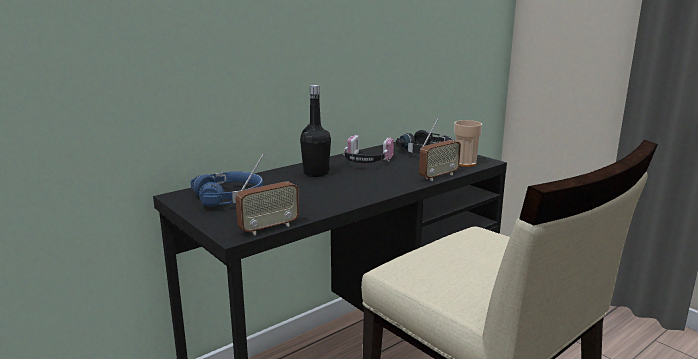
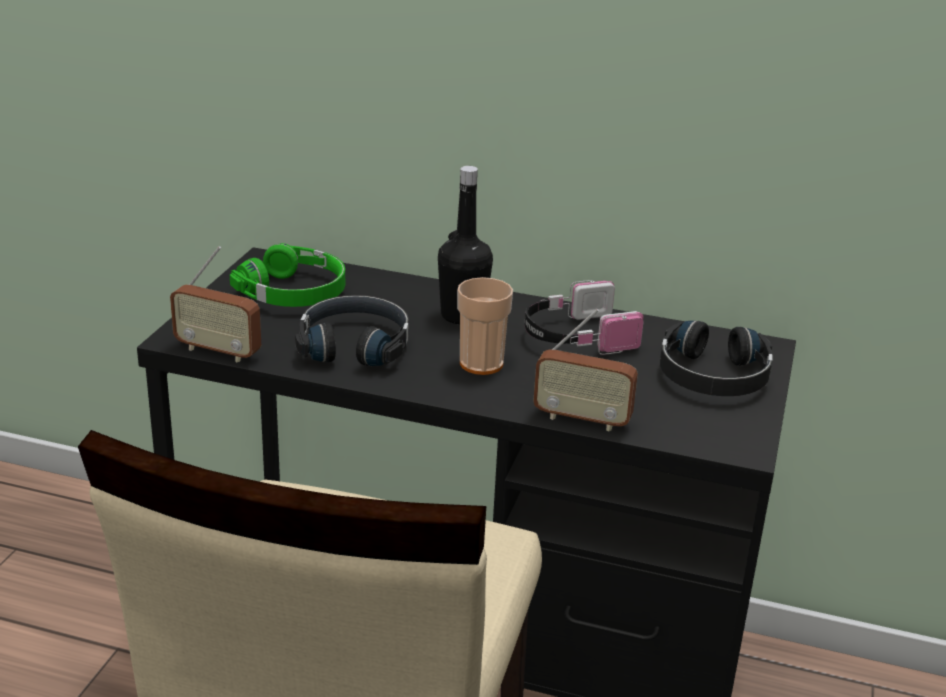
camera: 55 degrees right, 10 degrees up
(230, 197) = (295, 292): blue headphones -> green headphones
(312, 197) = (355, 344): none -> black headphones
(465, 163) = (696, 429): cup -> cup (481, 364)

